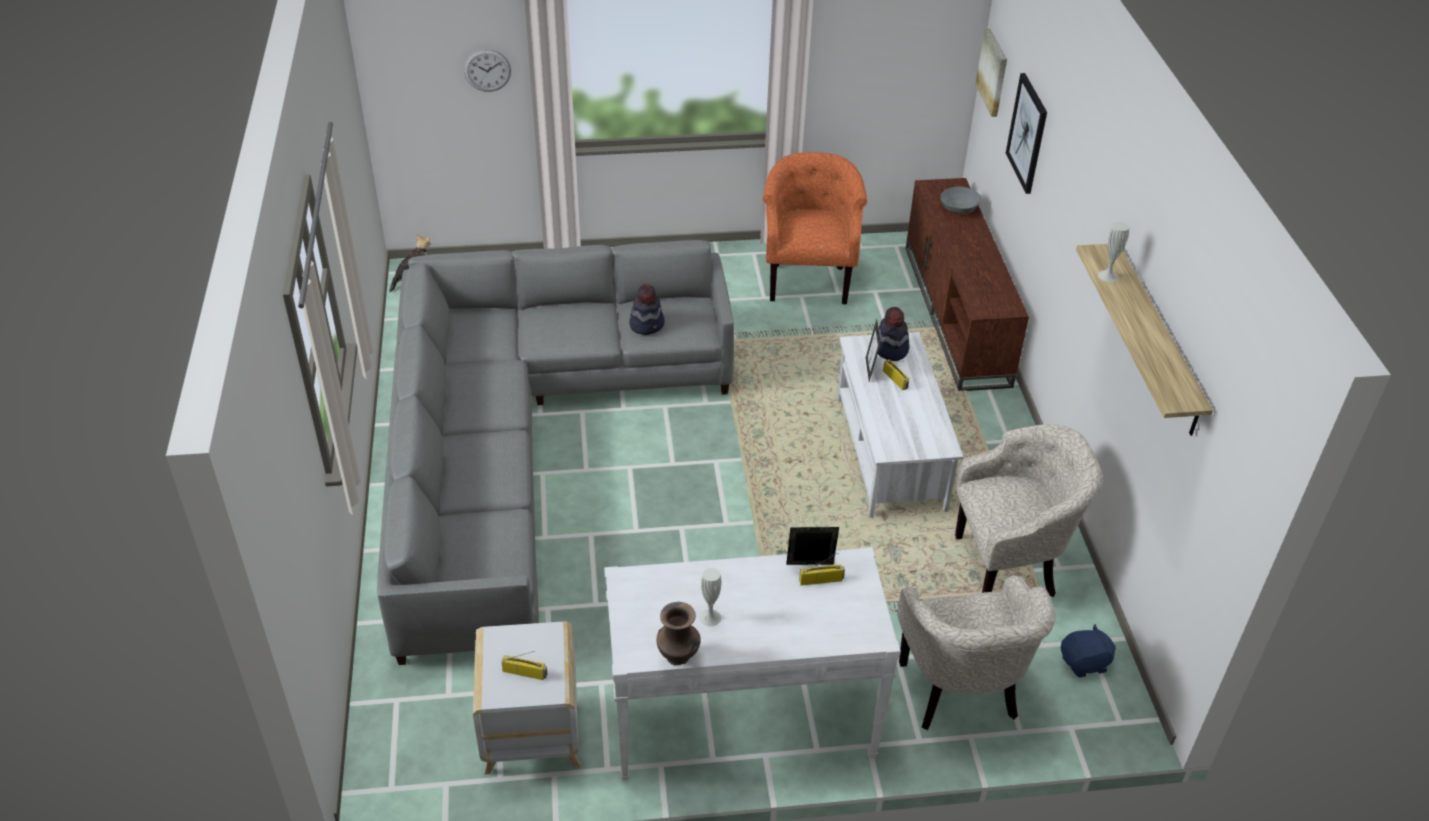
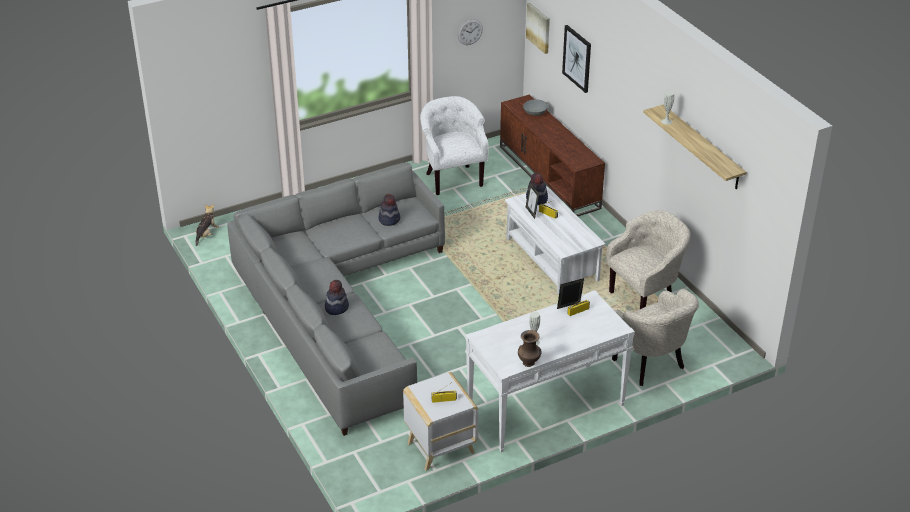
camera: 20 degrees left, 5 degrees down
(479, 448) = (336, 307): none -> hat
(487, 70) = (242, 88): wall clock -> wall clock (470, 32)
(808, 280) = (452, 178): orange armchair -> white armchair
(1084, 663) = (705, 334): blue plush toy -> none

